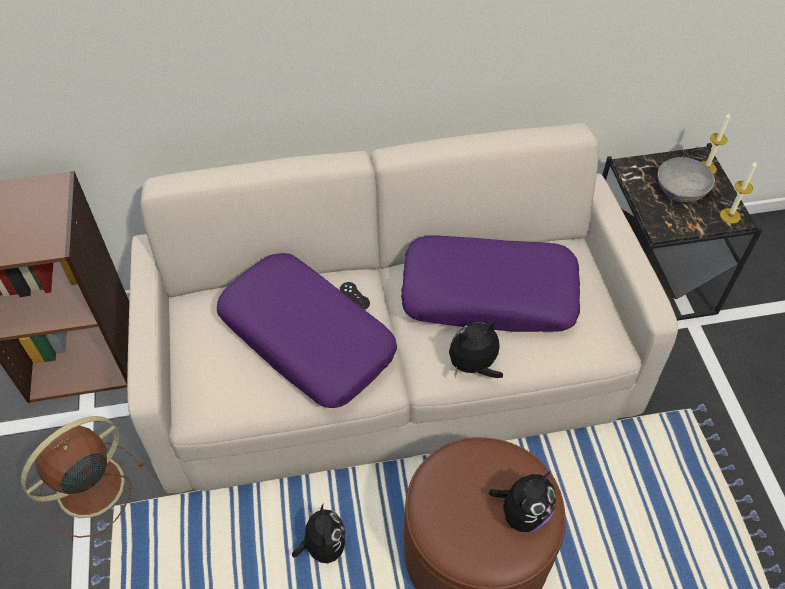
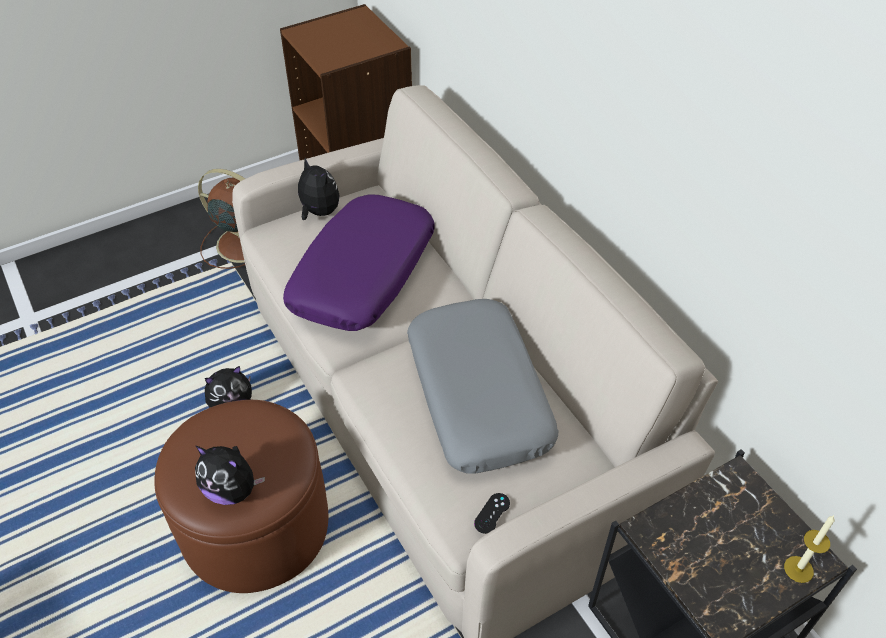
camera: 70 degrees right, 5 degrees down
(354, 296) = (428, 293): black game controller -> black game controller (492, 513)
(473, 366) = (382, 405): plush toy -> plush toy (318, 212)
(489, 294) = (479, 395): purple pillow -> grey pillow
(681, 190) = (733, 543): grey bowl -> none
(730, 216) = (722, 612): candle -> none

